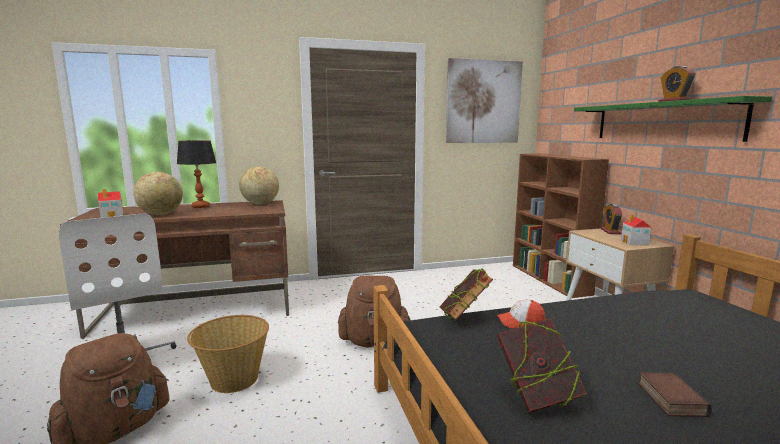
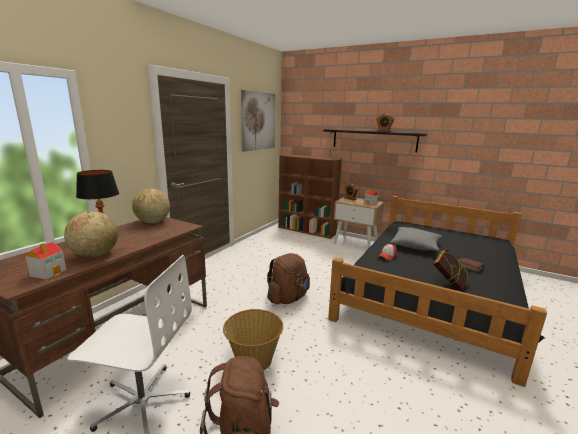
camera: 45 degrees left, 5 degrees up
(464, 318) = (367, 263): book -> none
(621, 328) = (415, 246): none -> grey pillow
(662, 121) = (373, 140): green shelf -> black shelf

